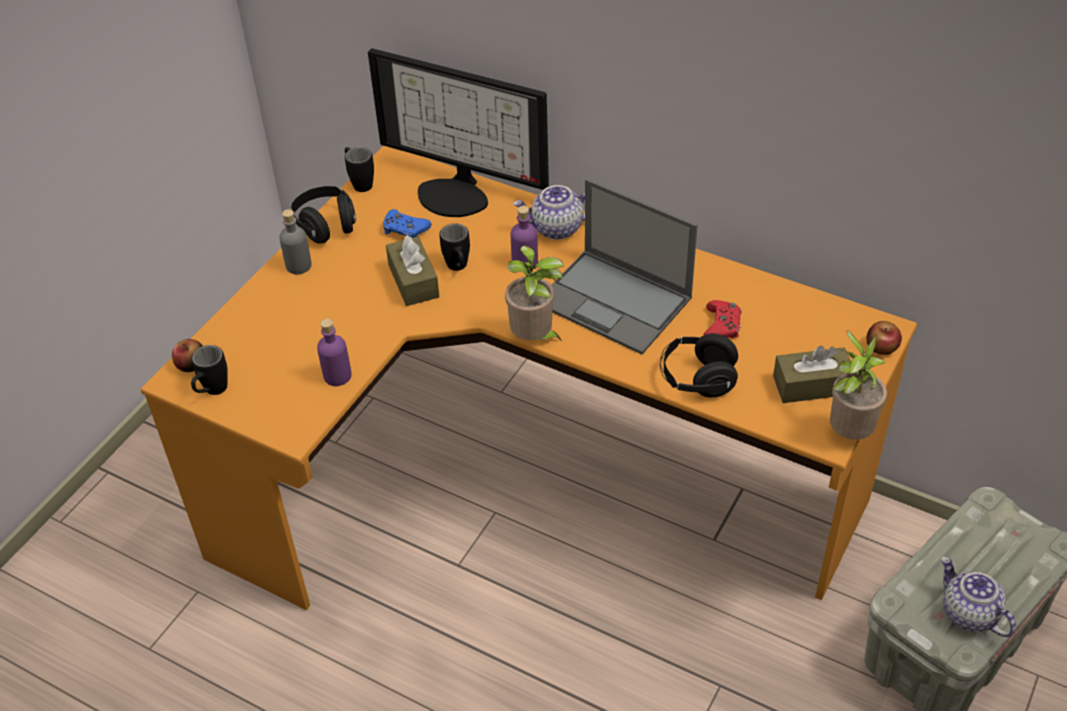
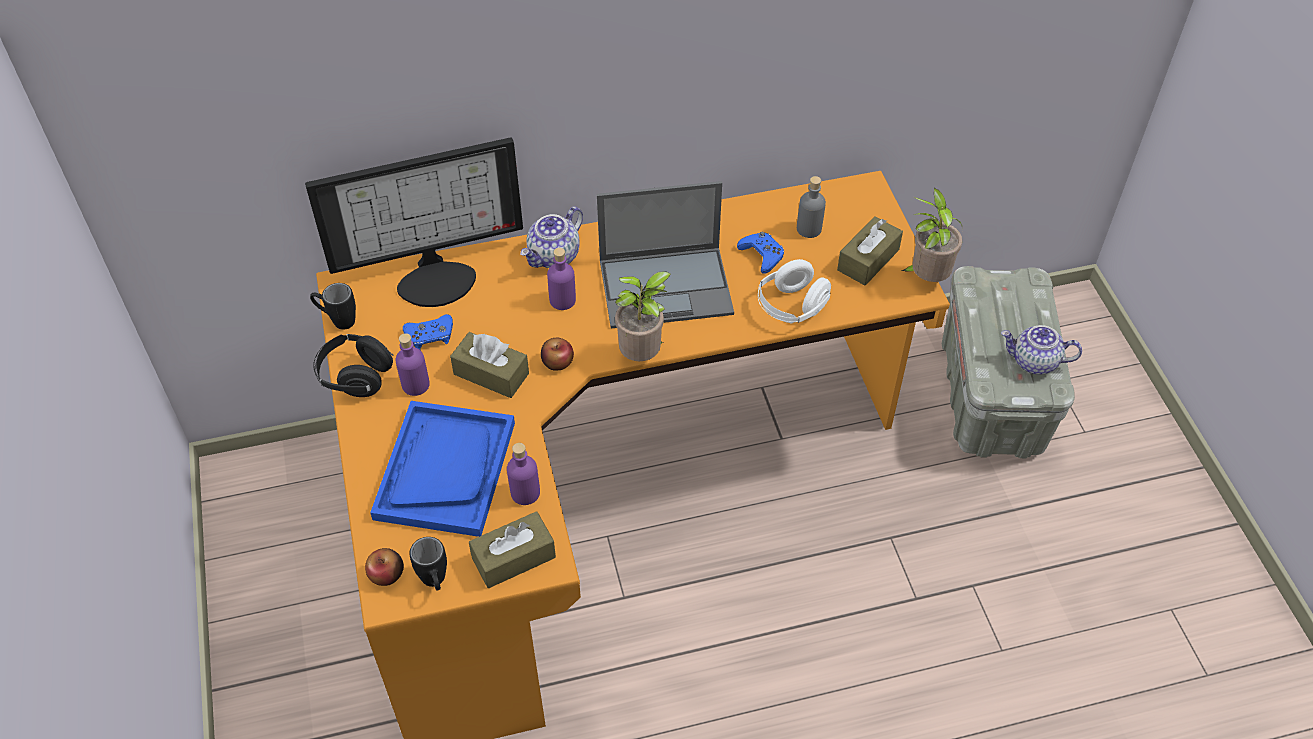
camera: 45 degrees left, 5 degrees up
(277, 413) = (513, 558): none -> brown tissue box
(298, 265) = (374, 426): grey bottle -> grey bottle (809, 229)
(306, 324) = (445, 470): none -> blue tray
(356, 256) = (415, 385): none -> purple bottle
(458, 268) = (515, 339): black mug -> none
(697, 379) = (791, 307): black headphones -> white headphones
(722, 325) = (762, 255): red game controller -> blue game controller
(881, 347) = (879, 202): apple -> apple (557, 362)

